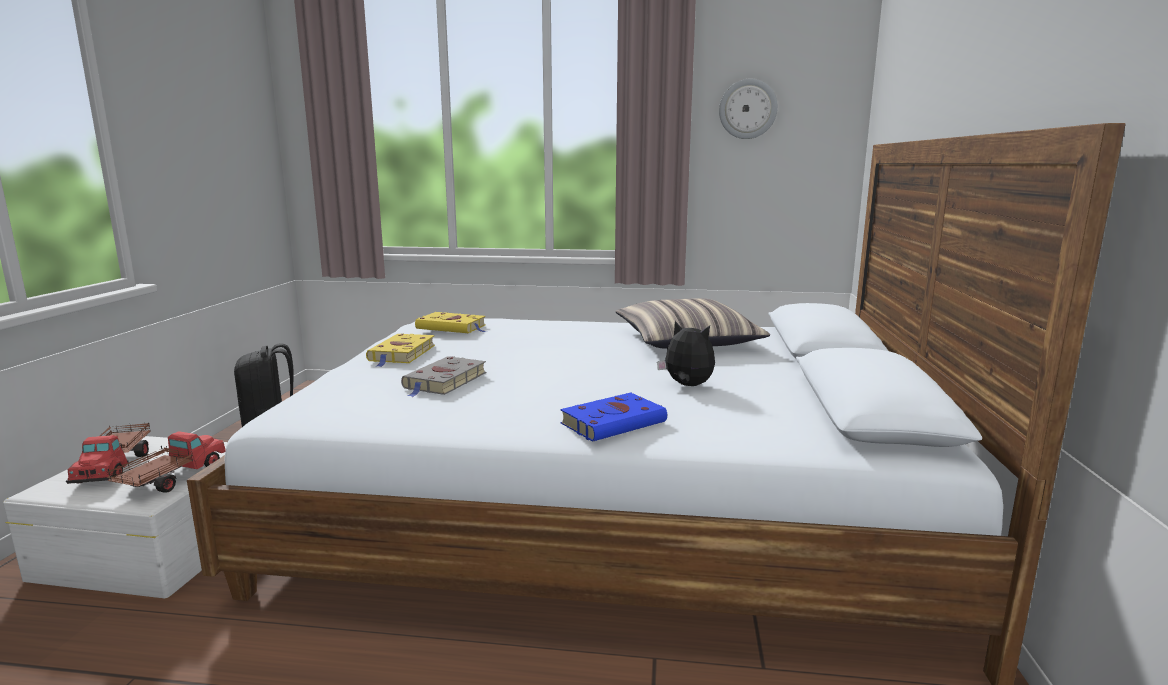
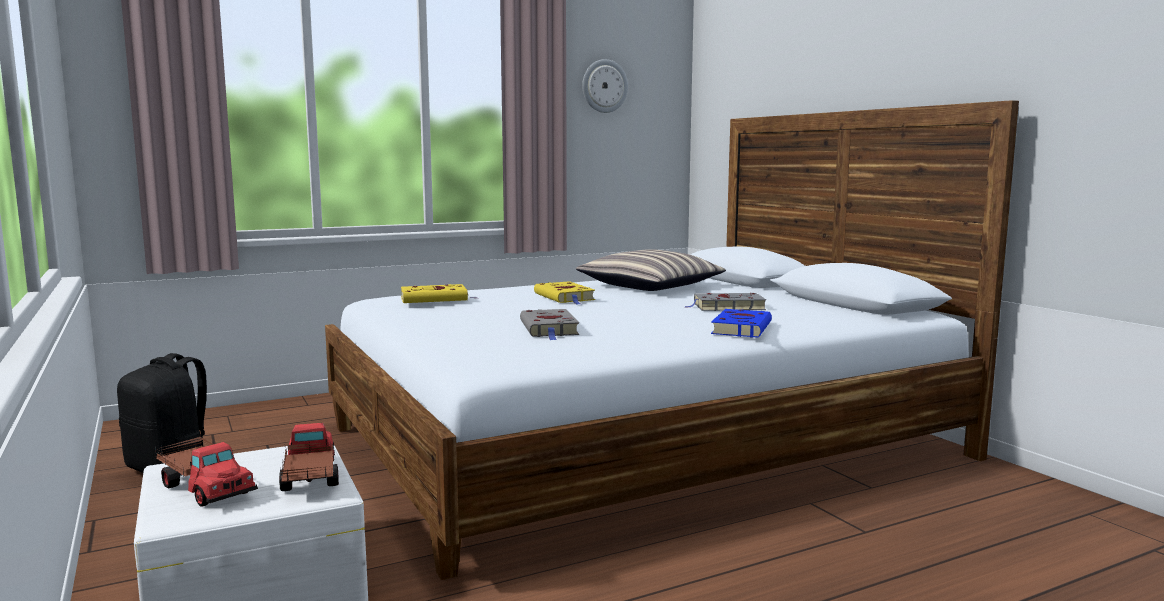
camera: 35 degrees left, 5 degrees down
(402, 354) = (447, 320): yellow book -> yellow book (565, 297)
(687, 386) = (726, 307): plush toy -> grey book

